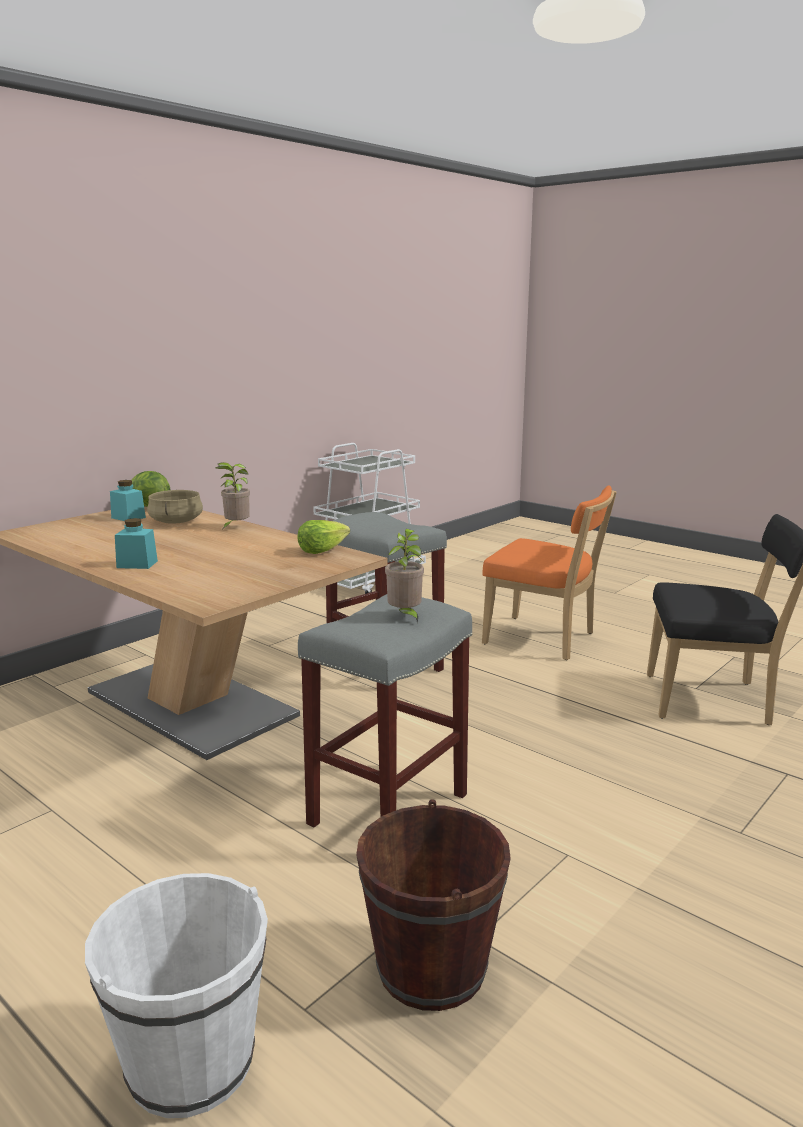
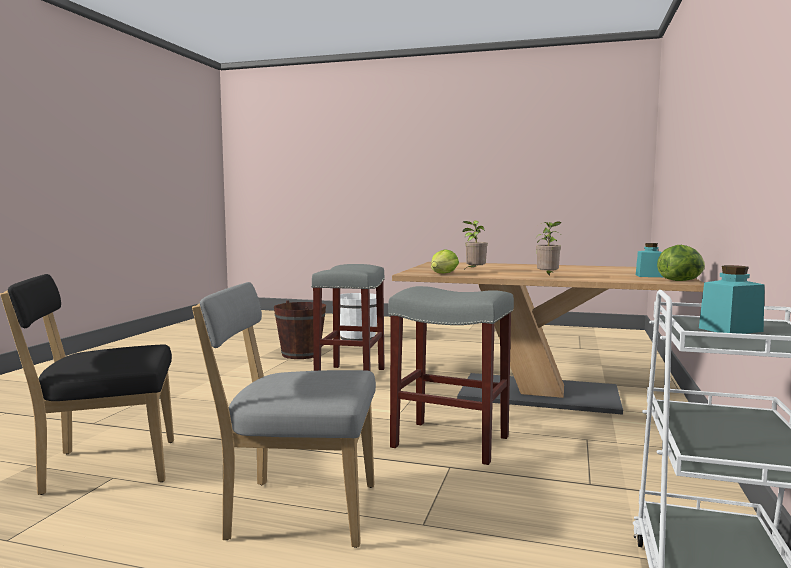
camera: 155 degrees right, 10 degrees down
(137, 564) = (524, 266): turquoise jar -> turquoise jar (730, 330)
(175, 522) = (604, 276): beige cooking pot -> none
(405, 616) = (342, 269): potted plant -> potted plant (474, 271)
(544, 639) = (295, 511): orange chair -> grey chair

